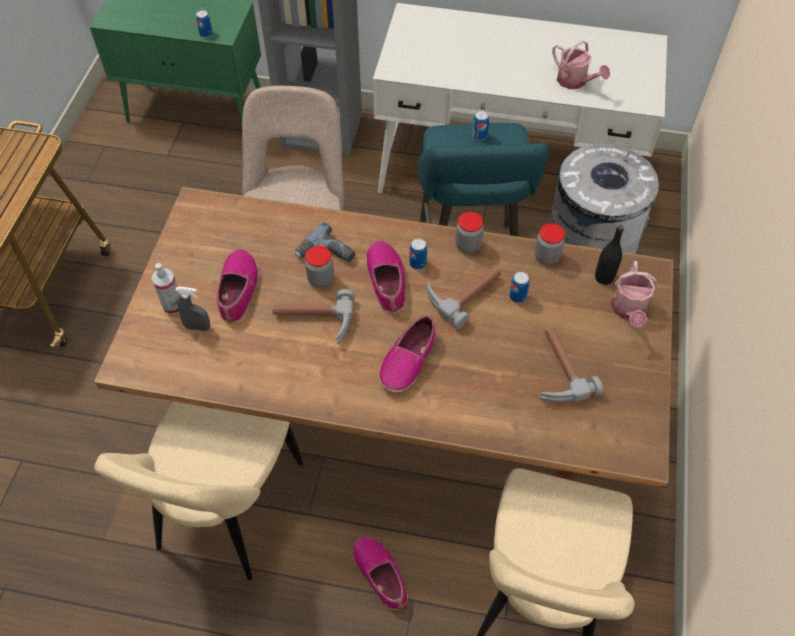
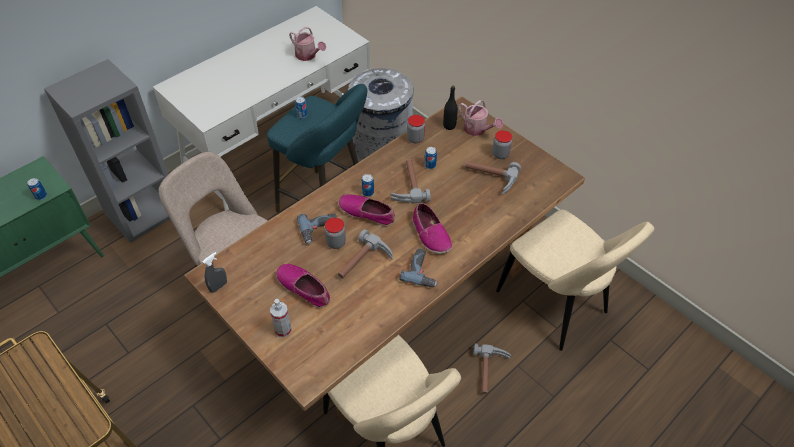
camera: 55 degrees left, 5 degrees down
(197, 327) = (313, 324): grey spray bottle -> grey spray bottle (218, 286)
(346, 384) = (422, 271): none -> power drill
(381, 574) = (491, 372): shoe -> hammer
(468, 245) = (376, 164): jar -> jar (500, 154)
(575, 82) = (308, 56): watering can -> watering can turned 45 degrees clockwise

